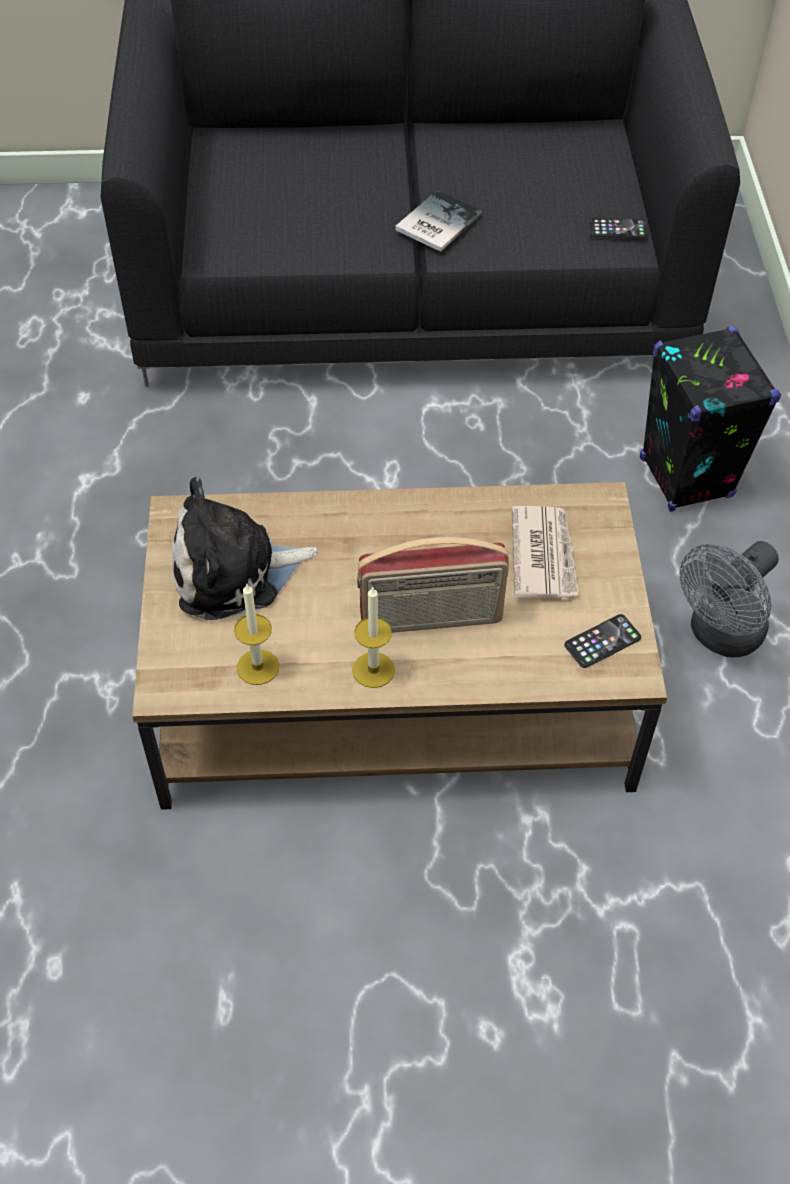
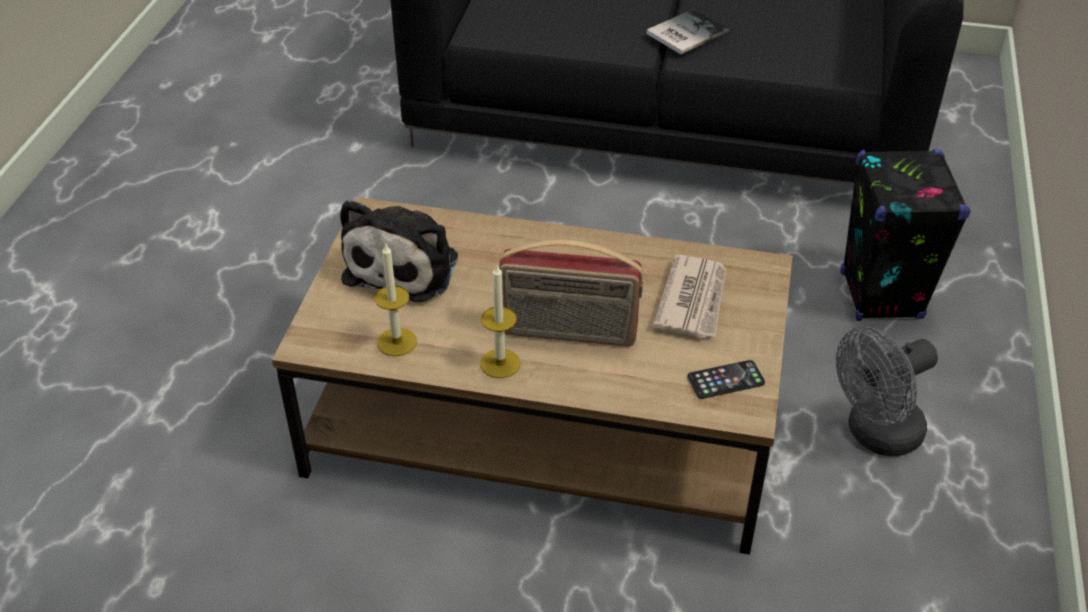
camera: 15 degrees right, 10 degrees down
(234, 572) = (405, 265): plush toy -> plush toy turned 75 degrees counterclockwise
(617, 229) = (850, 59): phone -> none

